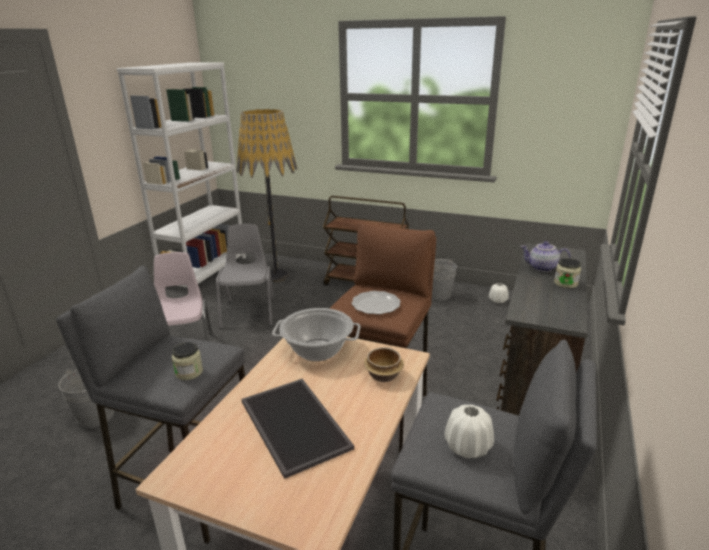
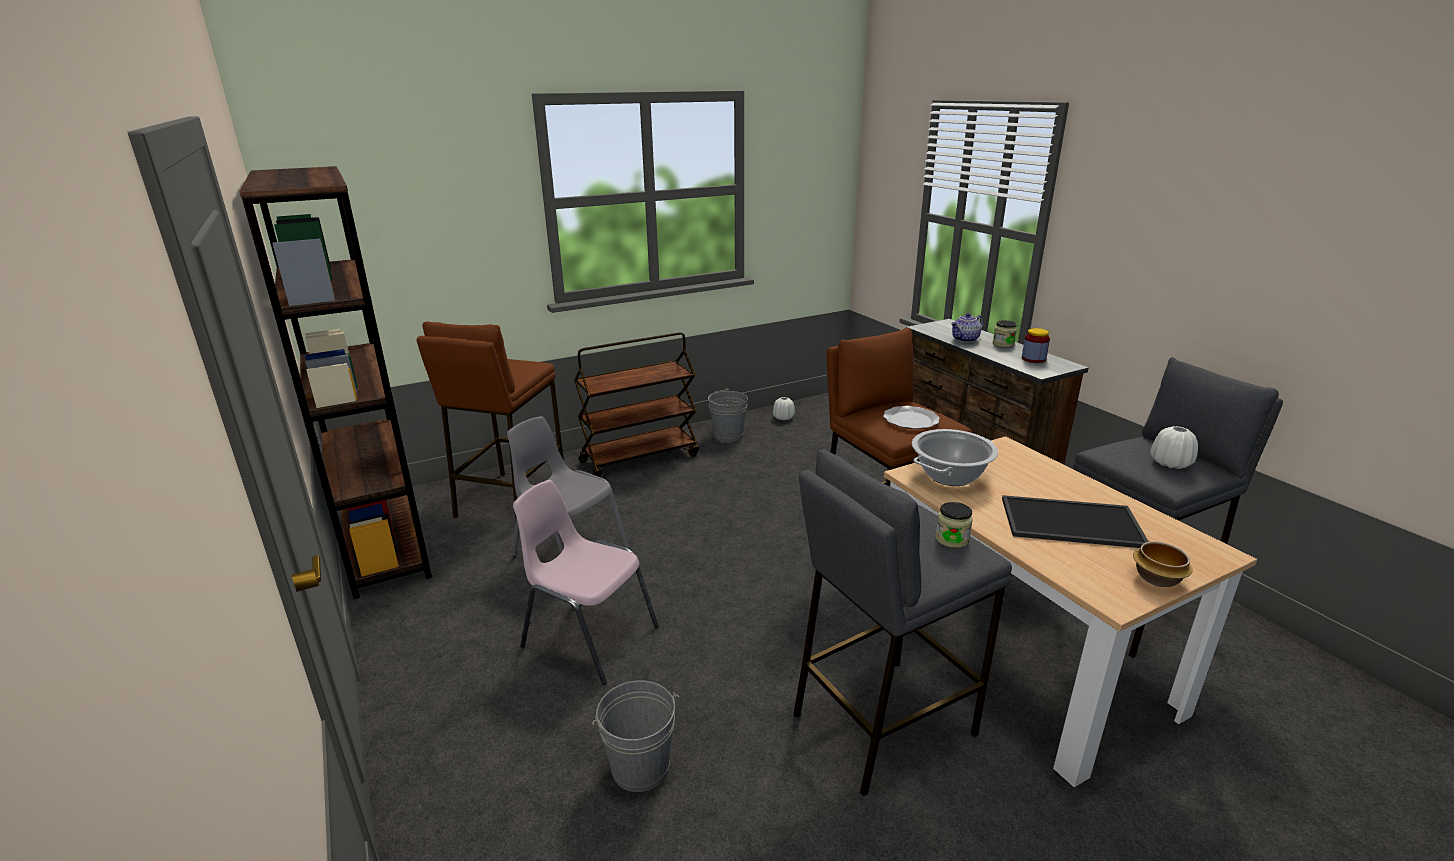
camera: 50 degrees left, 0 degrees up
(206, 271) = (384, 544): white bookcase -> brown bookcase
(276, 276) = (510, 499): floor lamp -> brown stool
(384, 375) = (1025, 463): bowl -> bowl (1156, 578)
(553, 304) = (1033, 359): none -> jar

